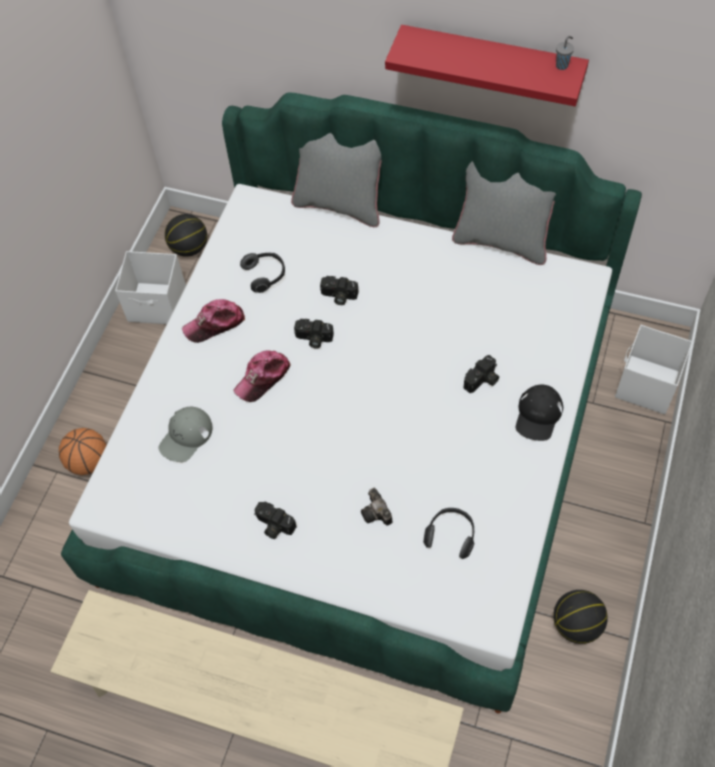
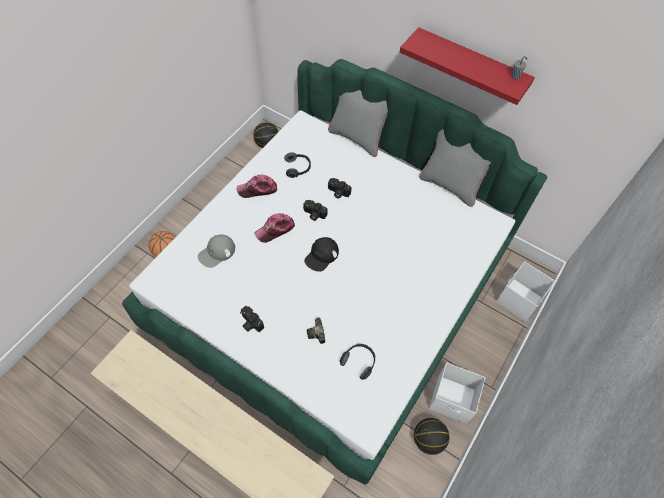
camera: 10 degrees right, 0 degrees up
(158, 304) = (238, 172): white storage box -> white storage box (452, 400)
(482, 381) = (410, 269): camera -> none
(538, 415) = (439, 300): black cap -> black cap (321, 255)

